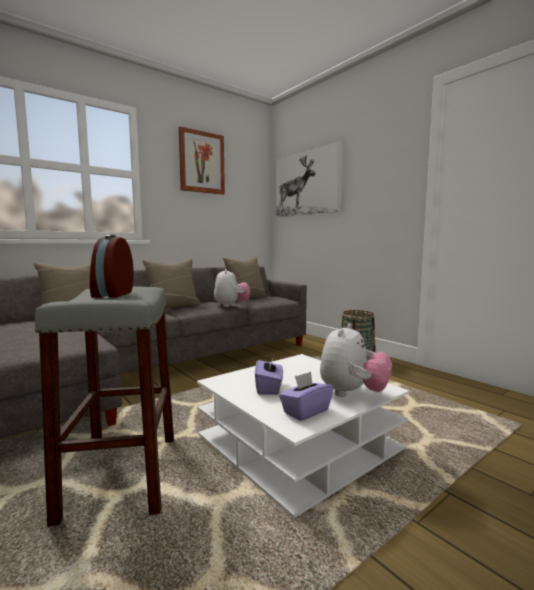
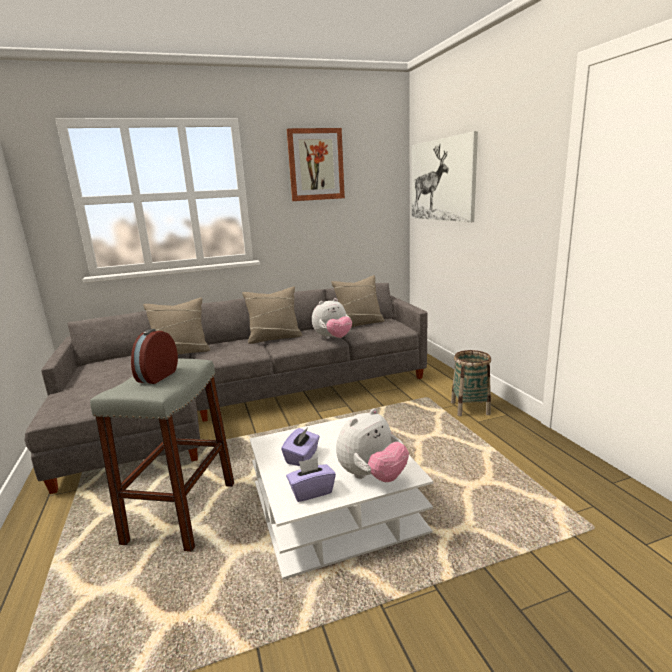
camera: 20 degrees right, 10 degrees up
(231, 305) = (333, 338): plush toy -> plush toy turned 45 degrees clockwise

